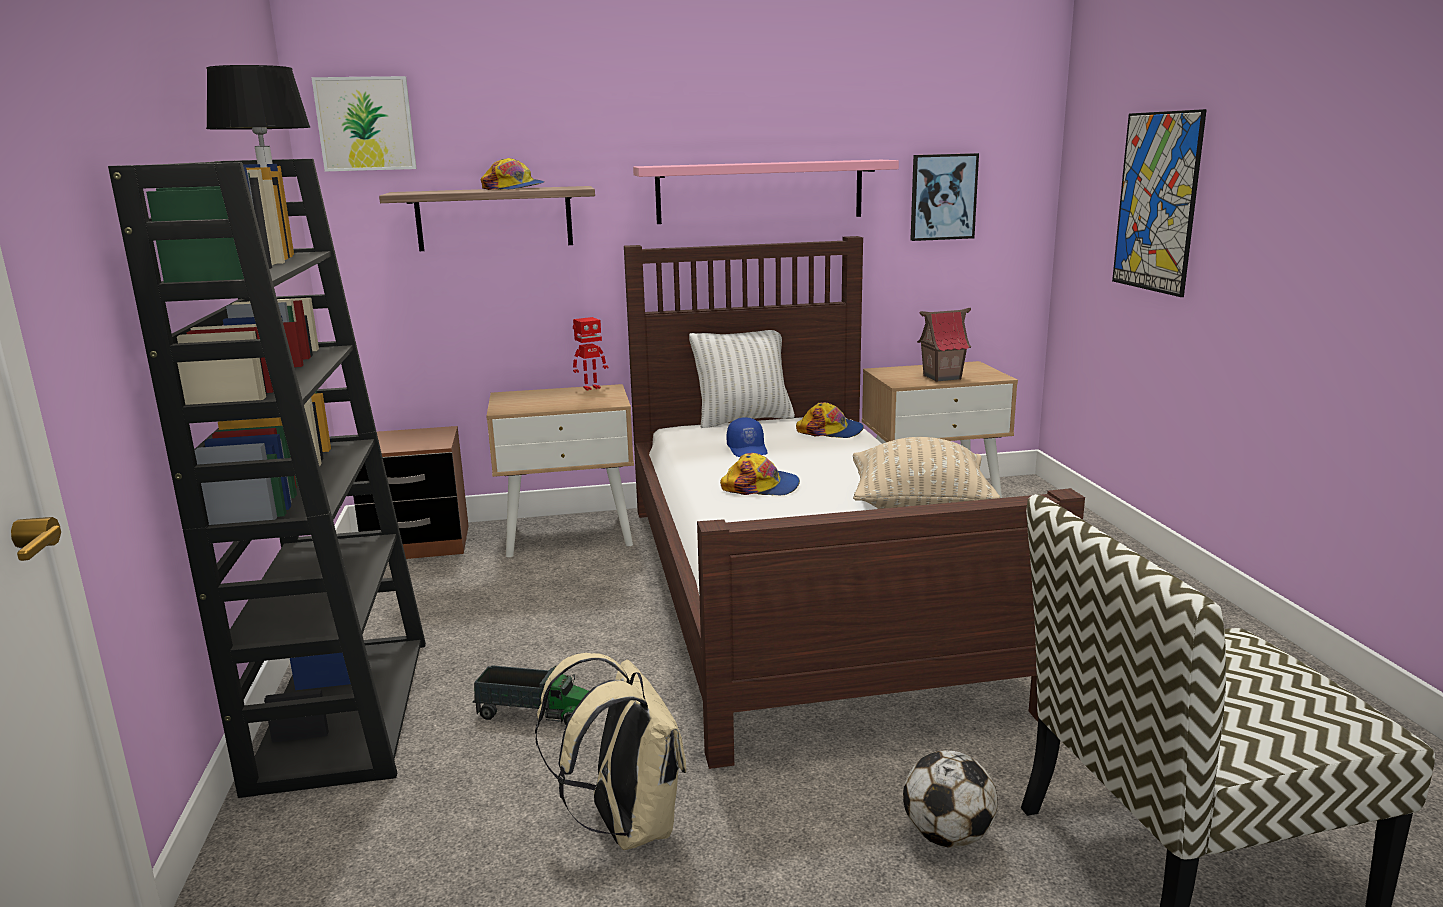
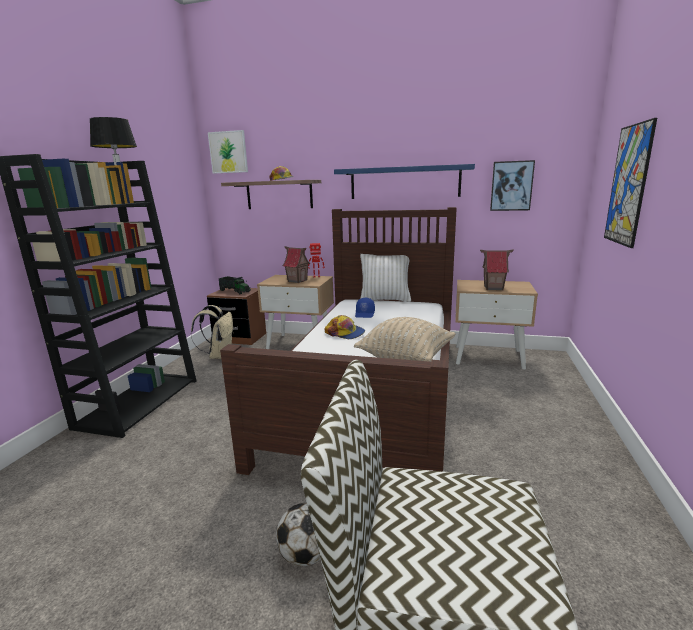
camera: 25 degrees right, 0 degrees up
(535, 714) = (199, 423): toy truck -> toy truck (235, 291)
(566, 400) = (297, 281): none -> toy house
(626, 825) = (173, 490): beige backpack -> beige backpack (219, 356)
(760, 191) = (404, 182): pink shelf -> blue shelf
(831, 431) = (418, 310): cap -> none

